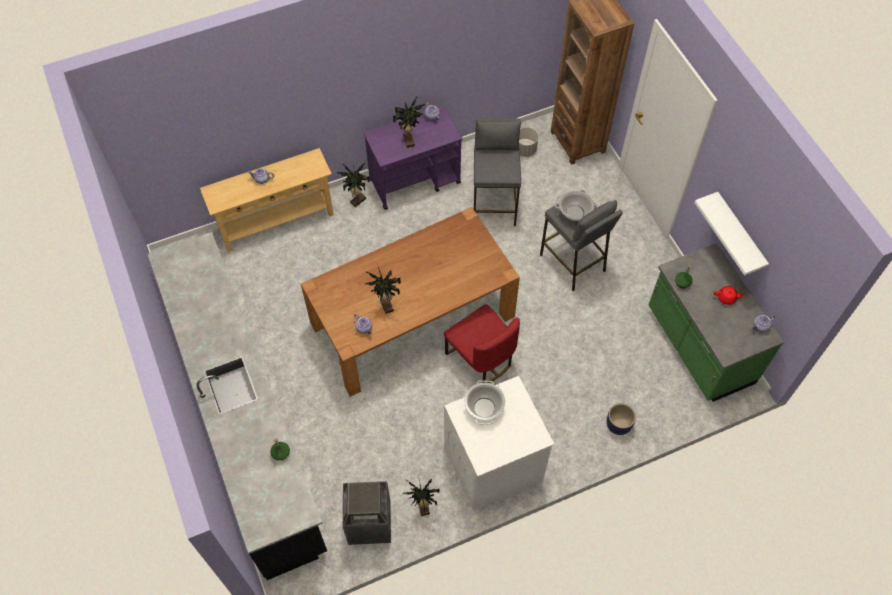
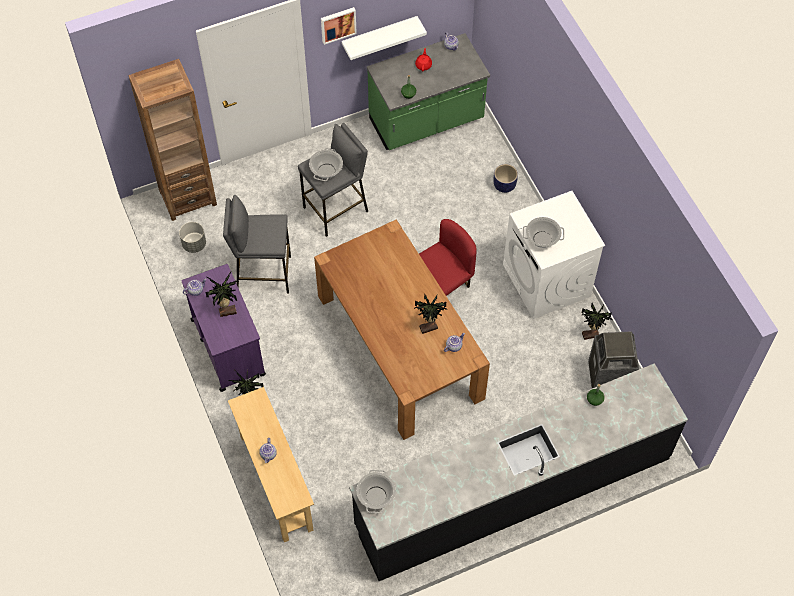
camera: 90 degrees left, 0 degrees up
(199, 252) = (376, 496): none -> cooking pot
(723, 171) = (338, 24): none -> picture

